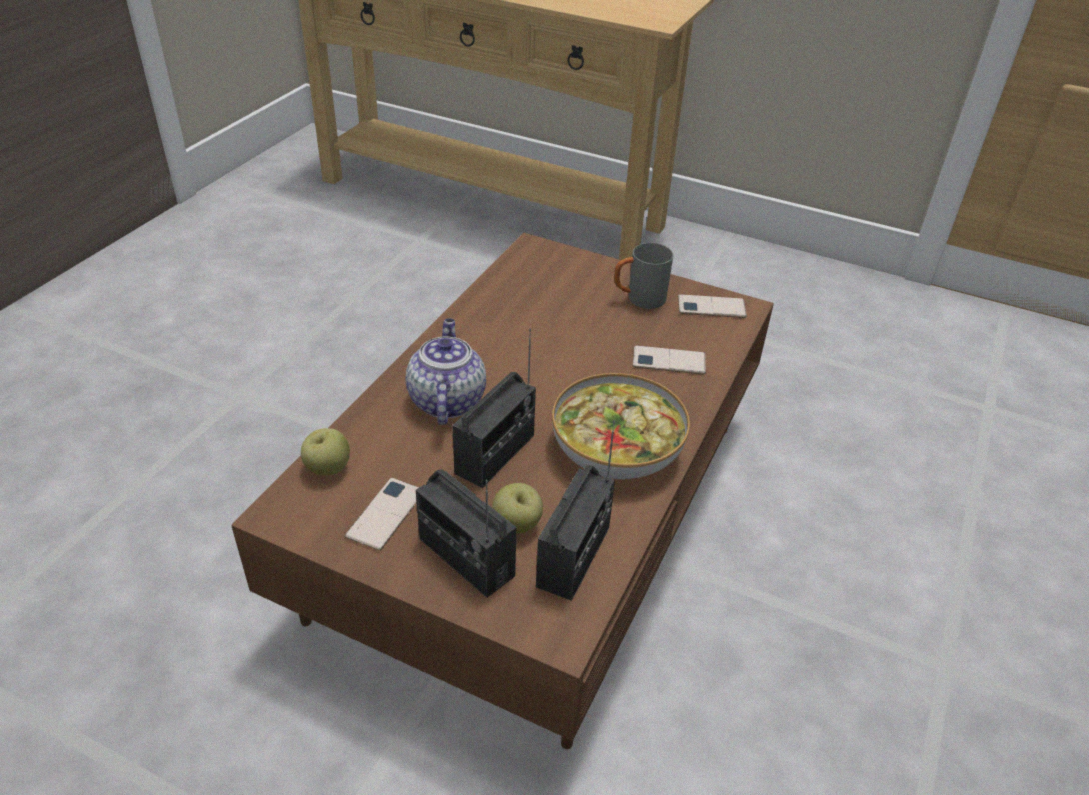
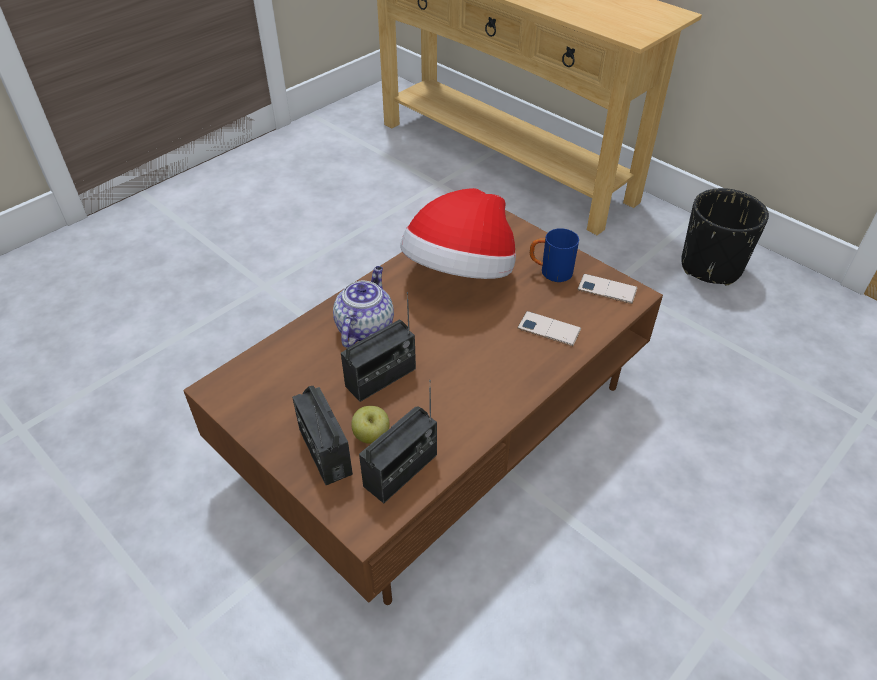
camera: 20 degrees right, 5 degrees up
(328, 468) = (261, 363): apple -> none
(386, 514) = (285, 406): phone -> none
(535, 318) = (461, 274): none -> hat
(616, 448) = (472, 392): bowl -> none
(639, 299) = (550, 272): grey mug -> blue mug
(769, 282) = (711, 267): none -> black planter

